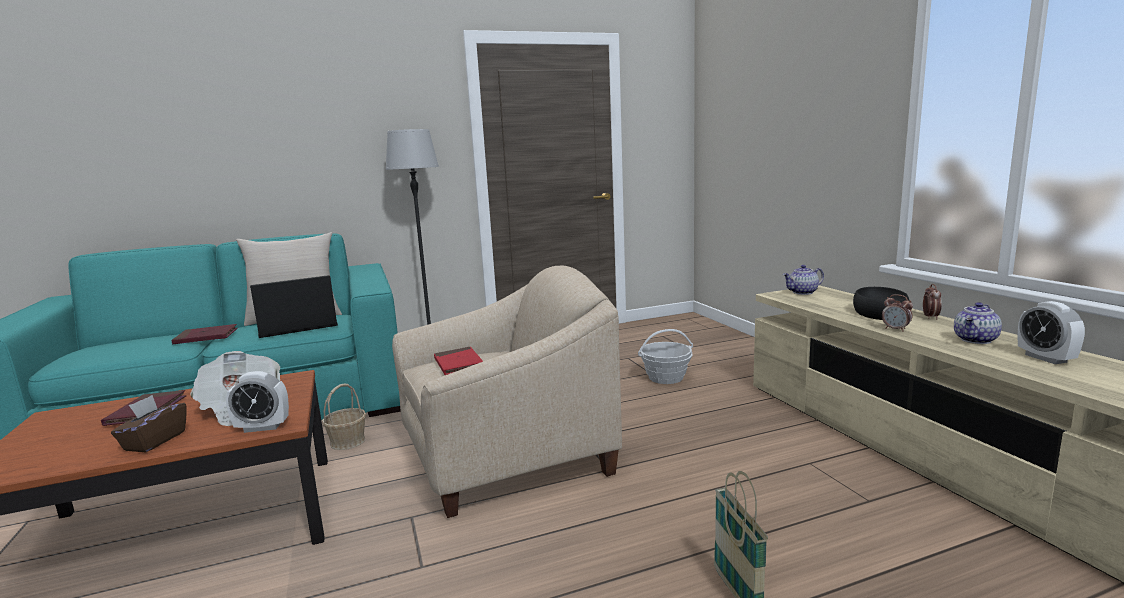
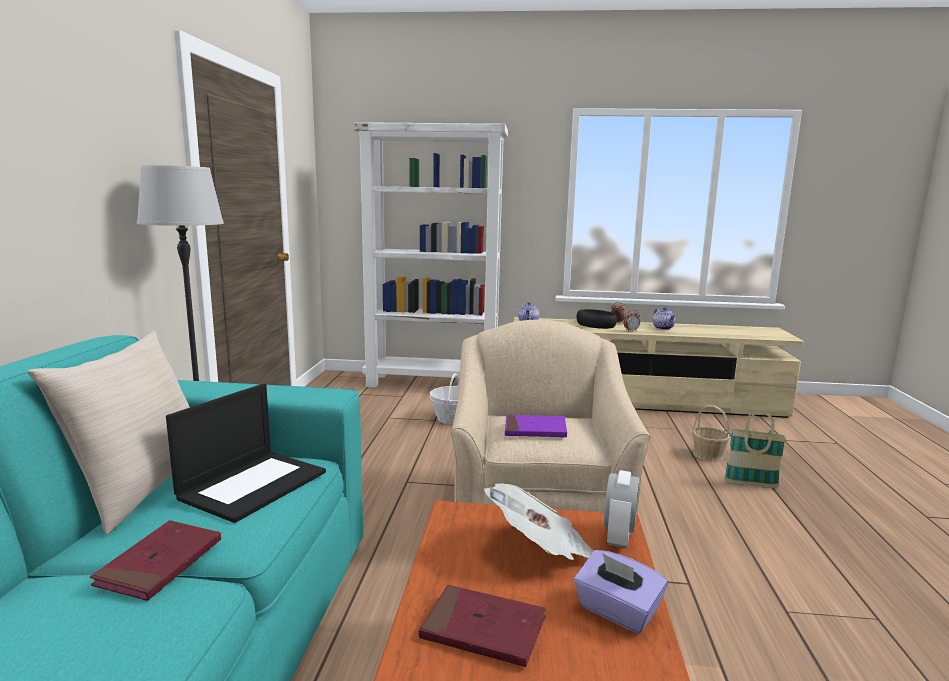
camera: 65 degrees left, 0 degrees up
(154, 441) = (617, 611): brown tissue box -> purple tissue box
(296, 326) = (253, 484): laptop -> laptop turned 150 degrees counterclockwise
(348, 441) = (394, 596): basket -> basket (708, 455)
(458, 364) = (535, 430): red book -> purple book
(742, 347) = (433, 383): none -> white bookcase
(1045, 358) = (698, 329): alarm clock -> none

